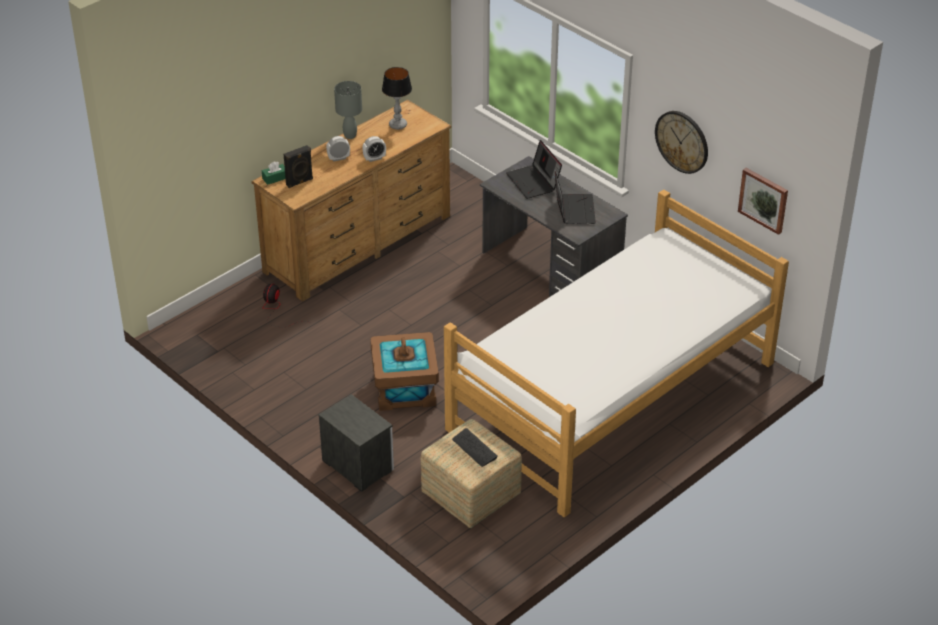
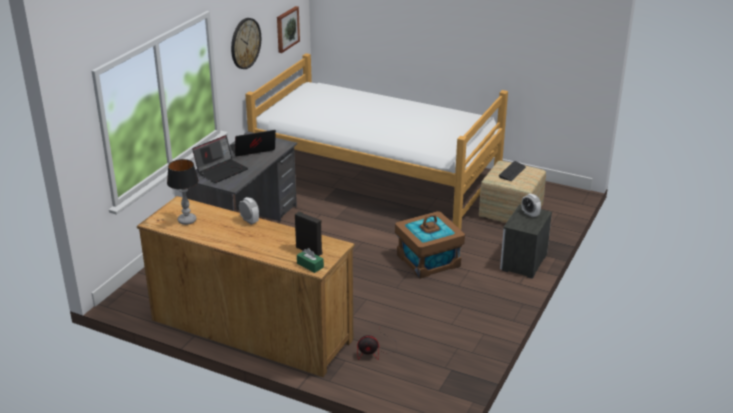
camera: 110 degrees left, 10 degrees down
(338, 158) = (258, 239): alarm clock -> alarm clock (530, 214)
(350, 135) = (215, 242): grey table lamp -> none

